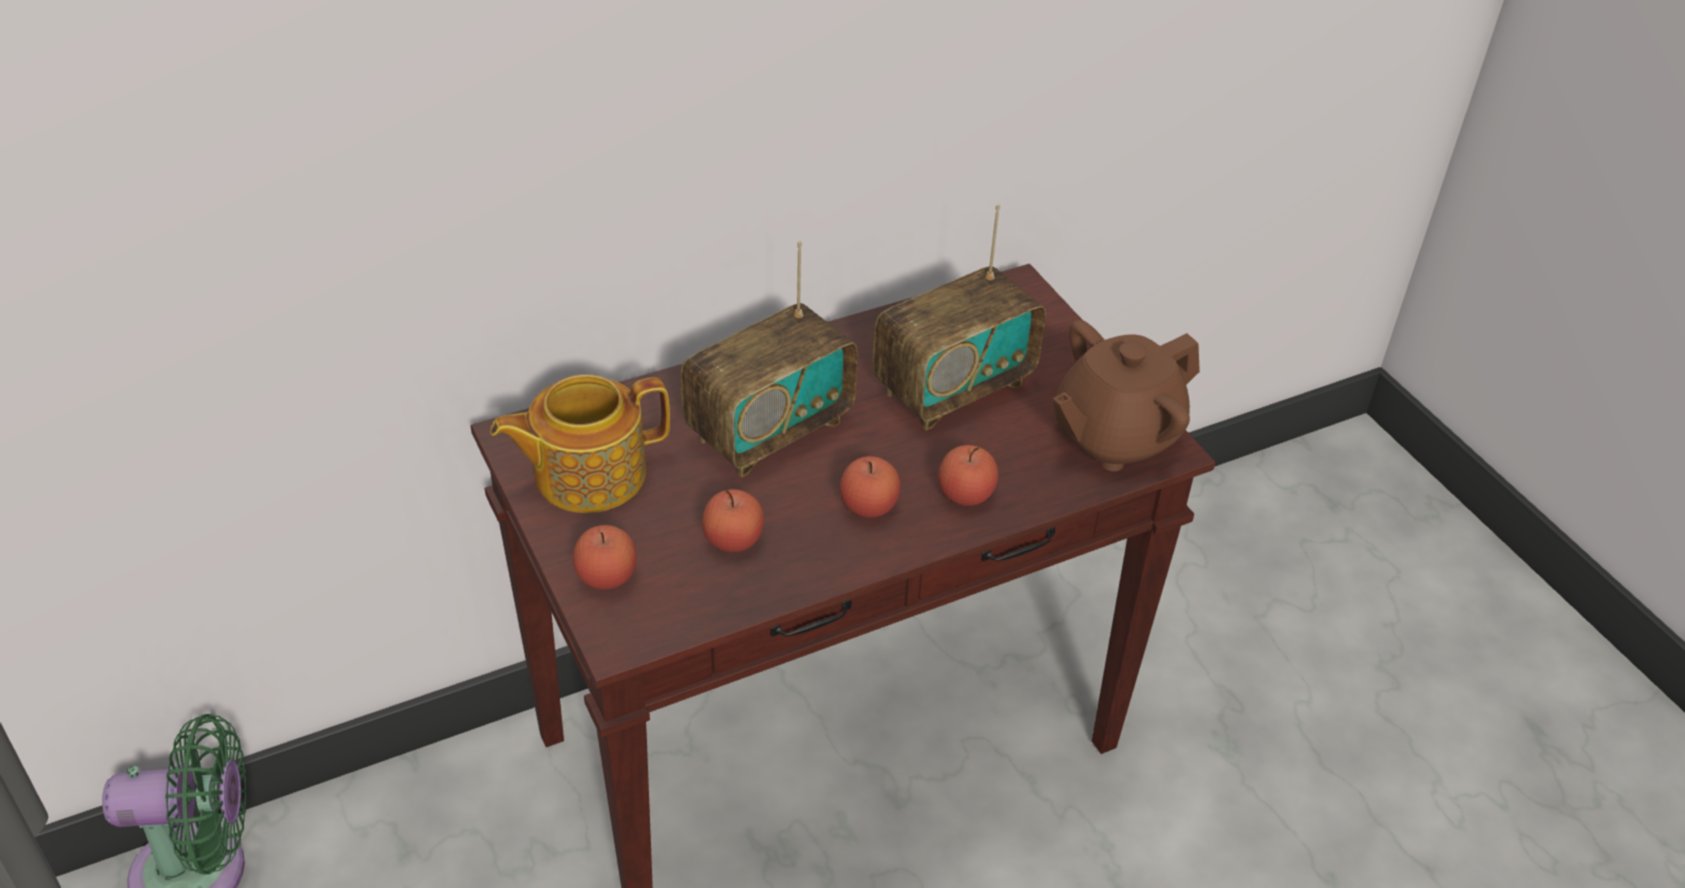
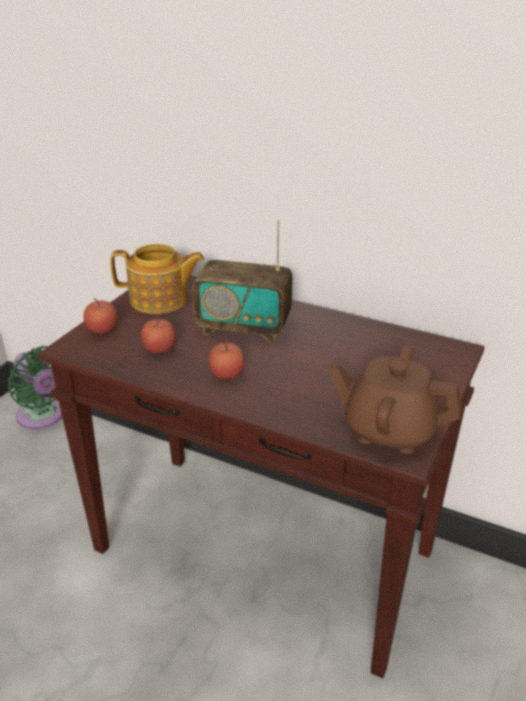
camera: 55 degrees right, 10 degrees down
(587, 474) = (160, 300): teapot -> teapot turned 150 degrees clockwise
(953, 388) = (347, 363): radio -> none
(965, 494) = (272, 399): apple -> none

